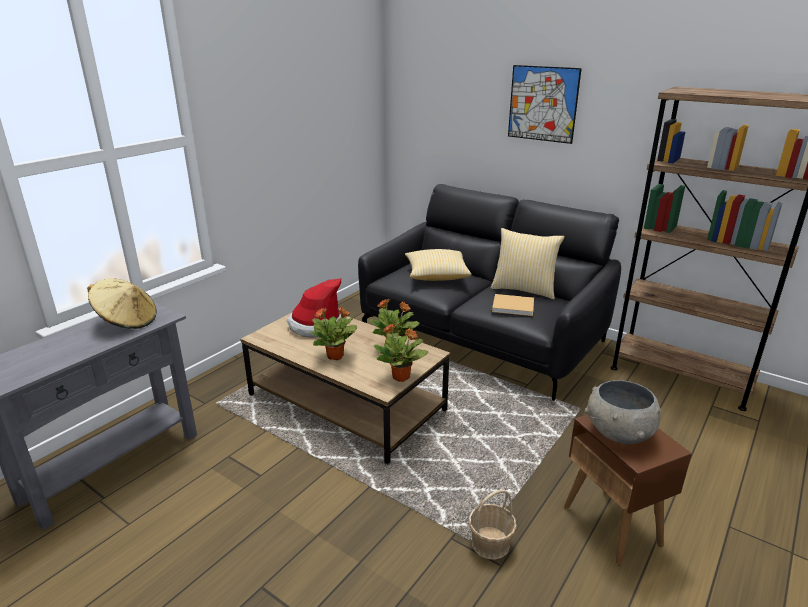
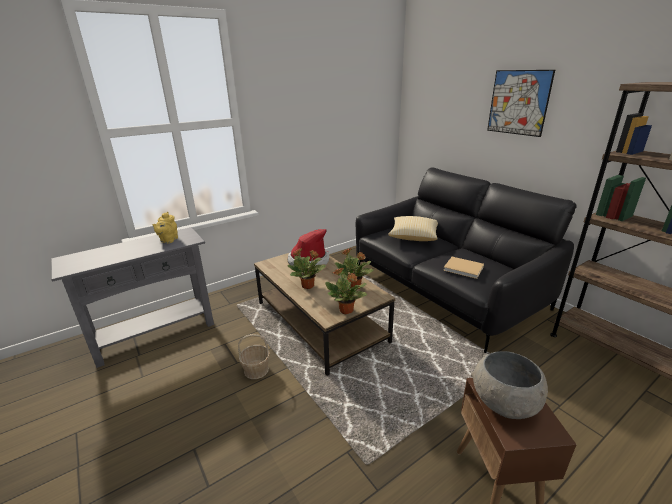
camera: 20 degrees right, 0 degrees up
(127, 321) = (168, 240): beige hat -> yellow teapot
(490, 543) = (377, 467): basket -> basket (256, 370)
(524, 289) = (480, 256): pillow -> none

